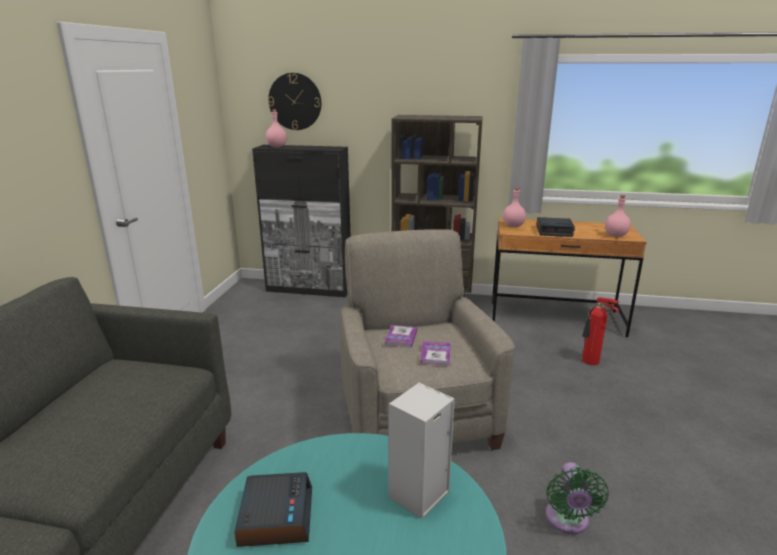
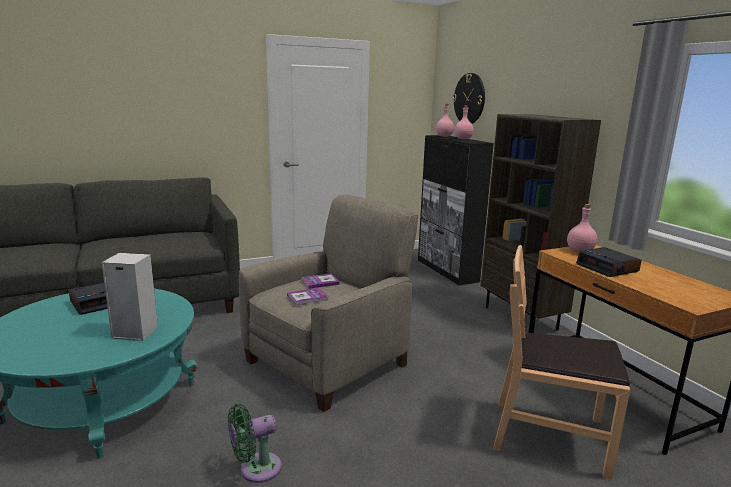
camera: 55 degrees right, 5 degrees down
(590, 362) = (550, 435): fire extinguisher -> brown chair
(615, 235) = (675, 296): pink bottle -> pink bottle (462, 139)

